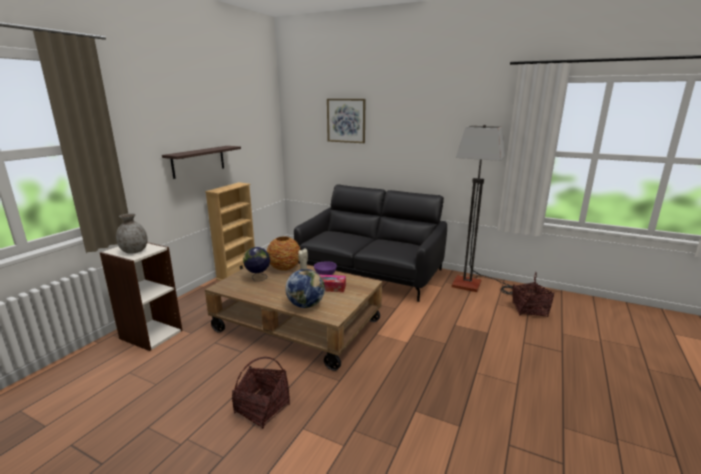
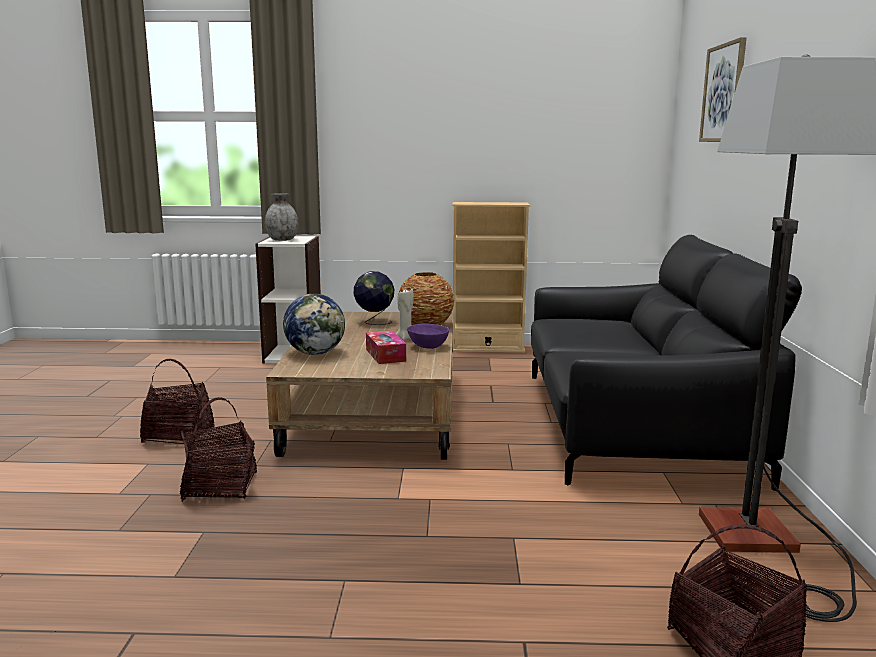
camera: 65 degrees right, 5 degrees down
(198, 161) = (454, 156): shelf -> none
(361, 398) = (220, 487): none -> basket

